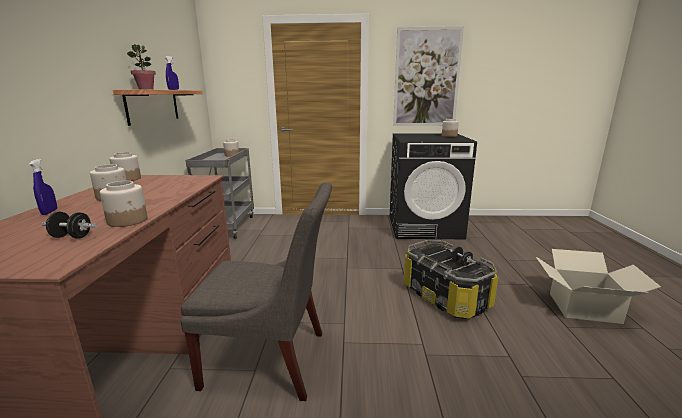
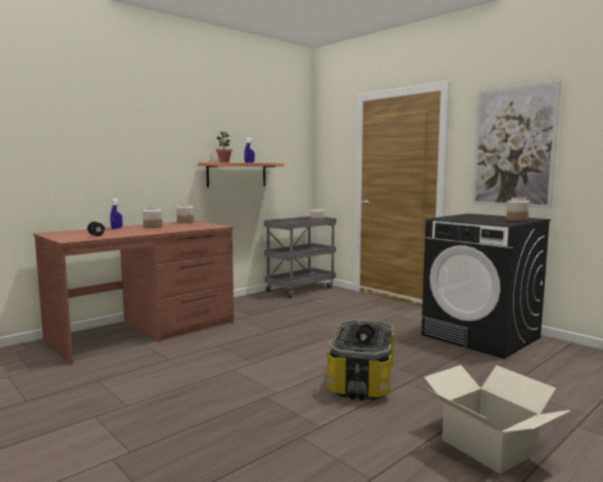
camera: 45 degrees right, 10 degrees down
(128, 220) = (126, 234): jar -> none
(271, 360) = (183, 359): grey chair -> none

